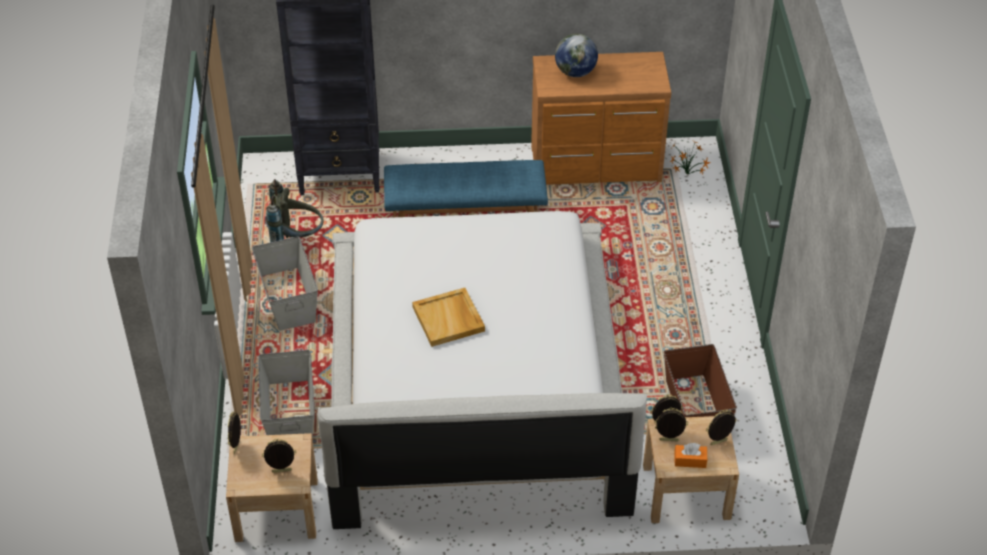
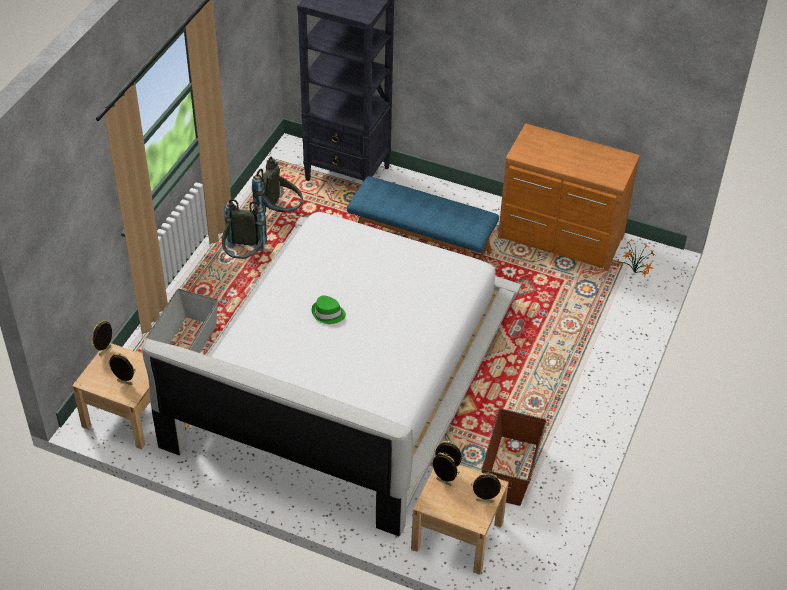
camera: 25 degrees right, 0 degrees up
(289, 298) = (244, 257): grey storage box -> grey backpack
(449, 319) = (328, 314): beige tray -> green hat
(575, 72) = (551, 148): globe -> none
(690, 460) = (450, 506): orange tissue box -> none

